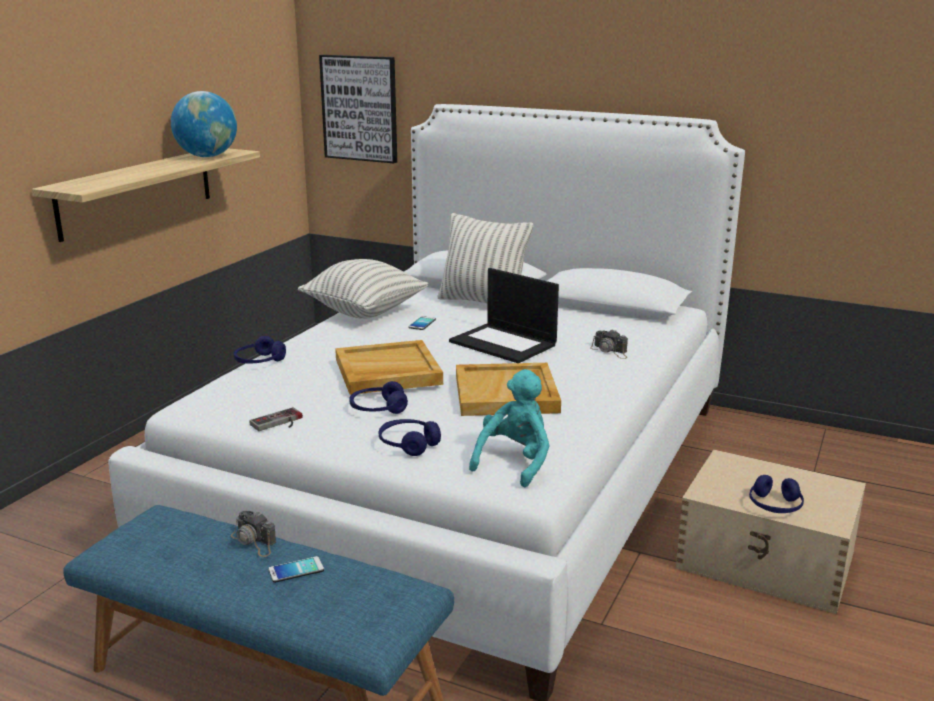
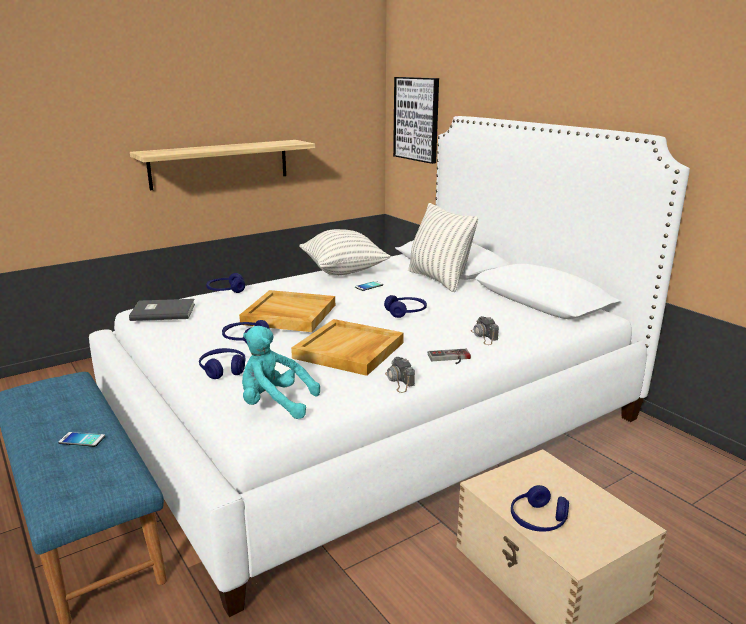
camera: 30 degrees right, 0 degrees up
(207, 156) = (273, 144): globe -> none
(225, 402) = (162, 311): none -> grey book
(254, 541) = (89, 412): camera -> camera (399, 381)
(279, 423) = (171, 333): game controller -> game controller (450, 358)
(504, 343) = (406, 312): laptop -> blue headphones
(515, 462) = (274, 404): turquoise plush toy -> turquoise plush toy turned 135 degrees counterclockwise

